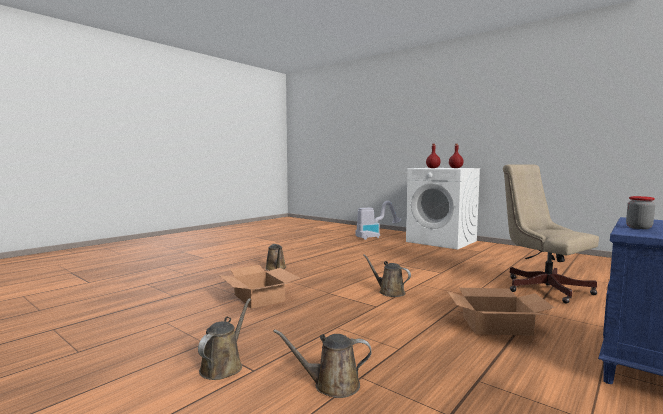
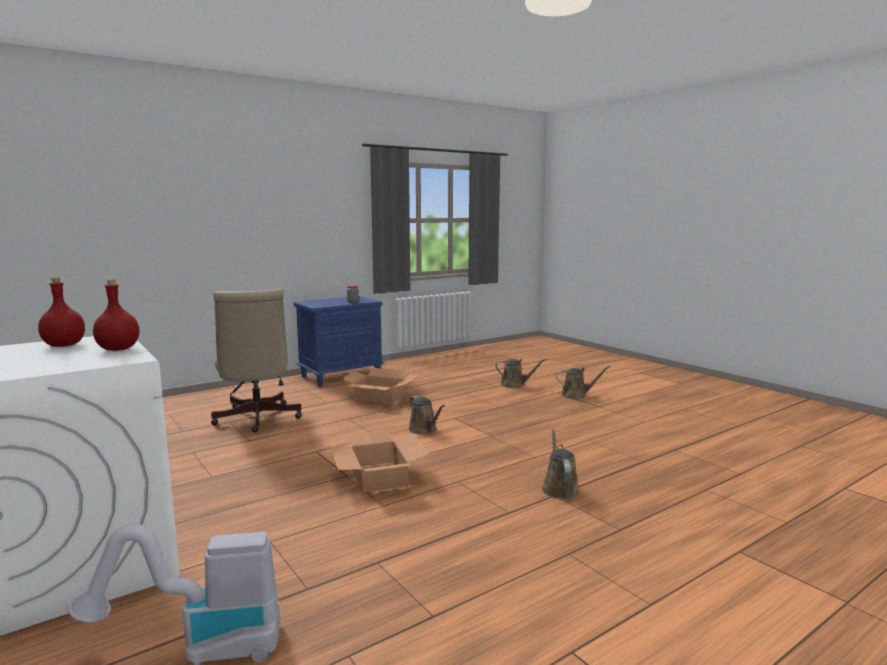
camera: 165 degrees left, 5 degrees up
(223, 366) = (576, 395): brown watering can -> brown watering can turned 120 degrees counterclockwise
(259, 298) = (570, 437): cardboard box -> cardboard box (378, 477)

